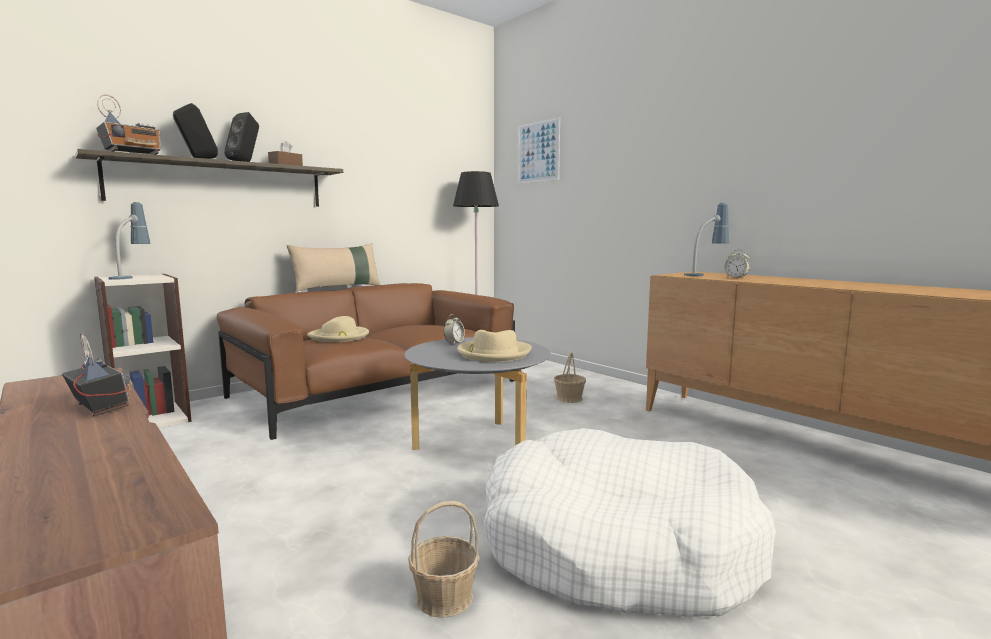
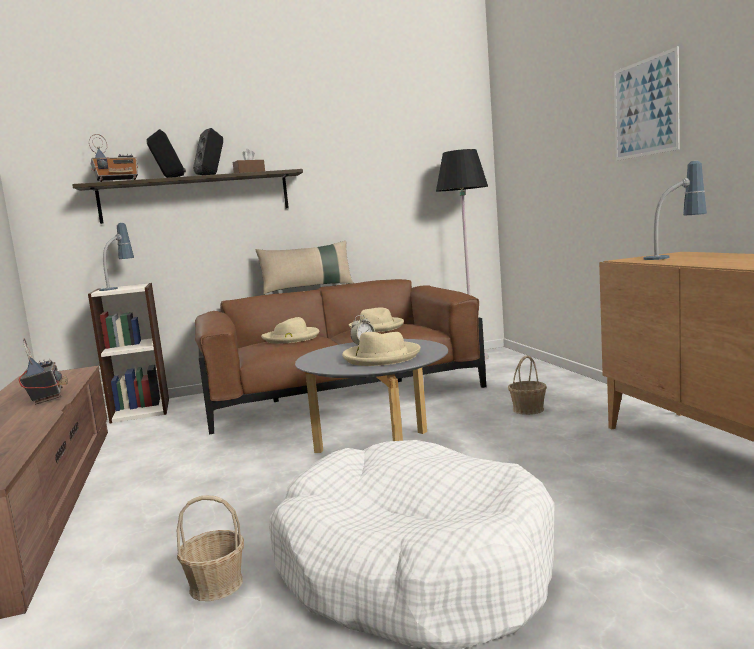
camera: 25 degrees right, 0 degrees up
(419, 327) = (377, 327): none -> beige hat
(538, 152) = (528, 117): picture -> picture (645, 108)
(736, 278) = (701, 260): alarm clock -> none

